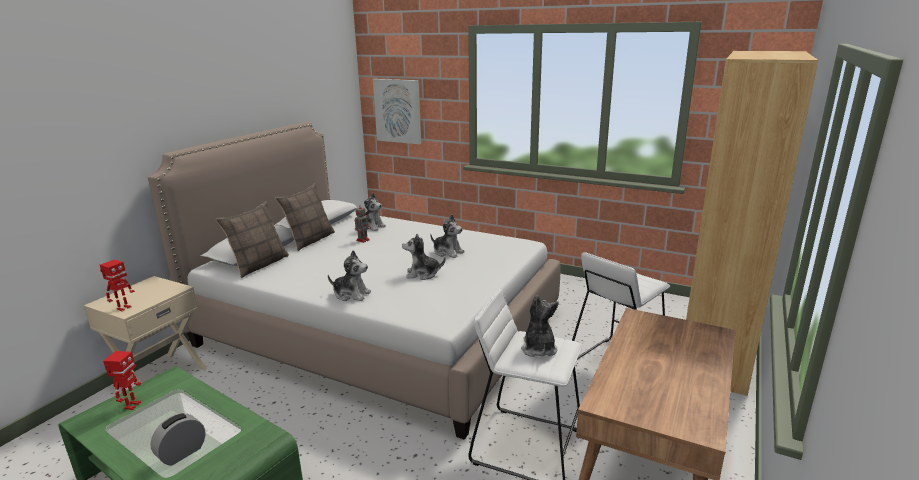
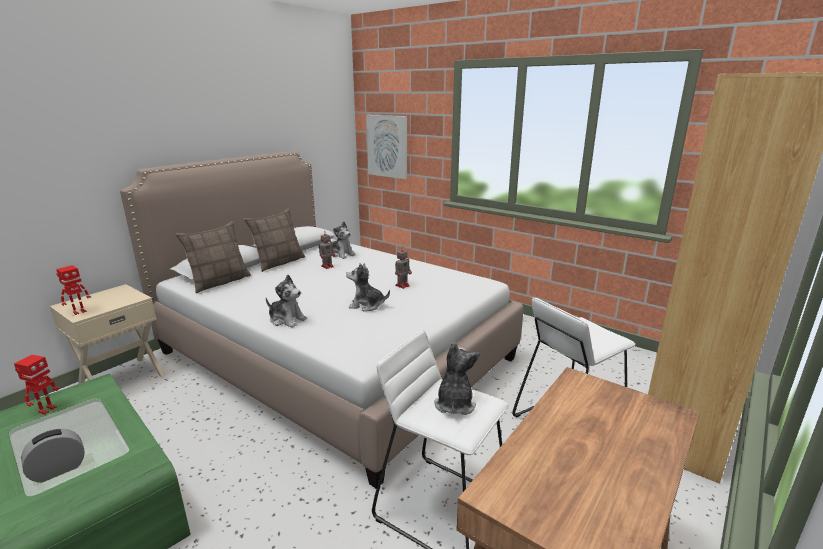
camera: 10 degrees right, 0 degrees up
(448, 252) = (402, 285): plush toy -> toy robot

